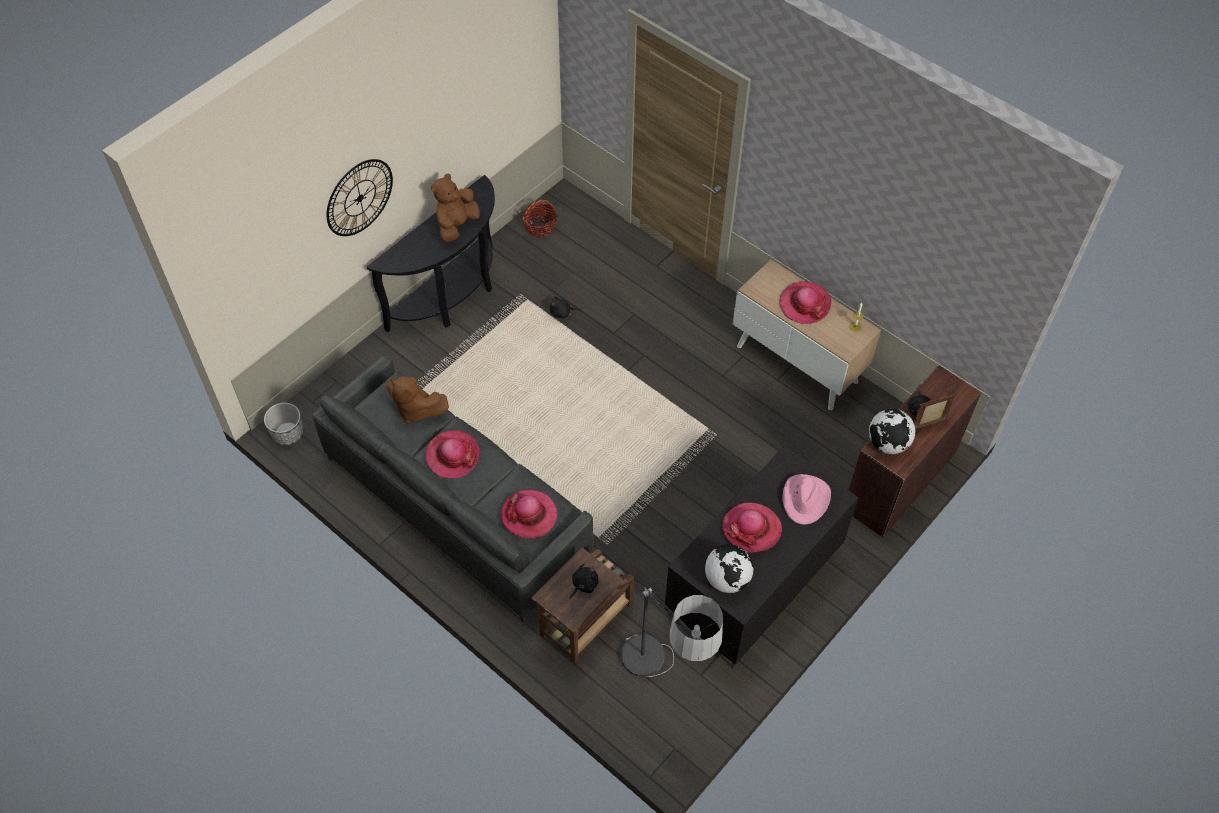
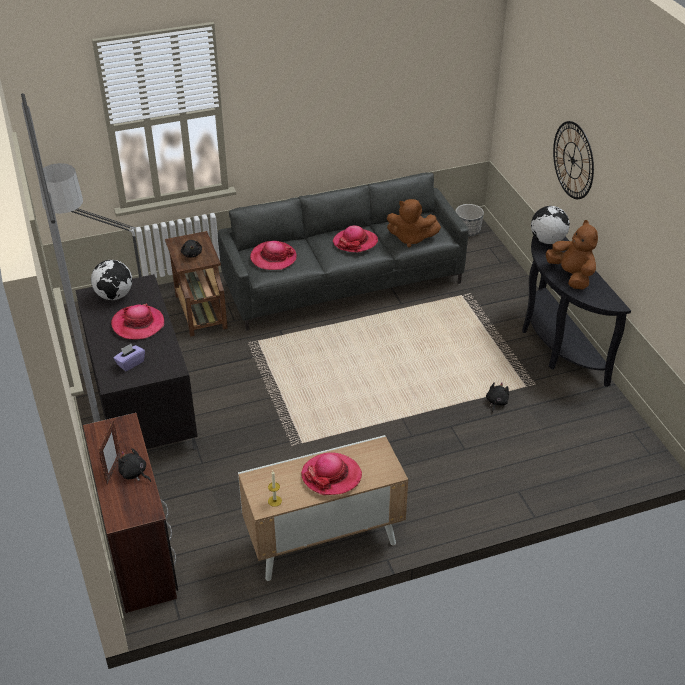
camera: 120 degrees right, 15 degrees down
(416, 409) = (411, 238): brown plush toy -> brown plush toy turned 135 degrees counterclockwise
(540, 226) = (618, 427): basket -> none
(805, 499) = (130, 363): pink hat -> purple tissue box
(887, 444) = (124, 432): globe -> globe (547, 240)

